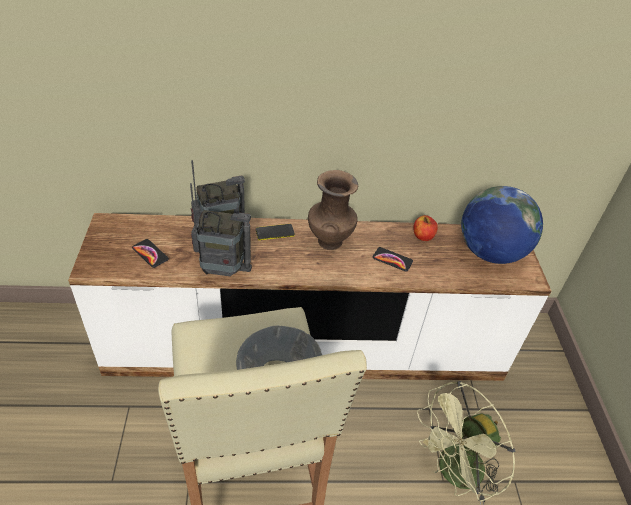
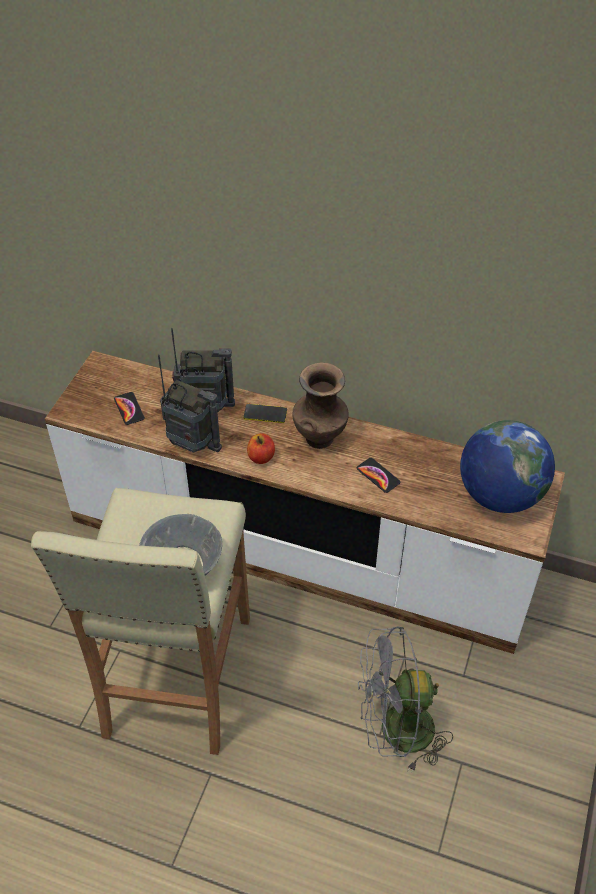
camera: 25 degrees right, 5 degrees up
(423, 236) = (430, 456): apple -> apple (261, 457)
(453, 473) = (395, 732): green fan -> grey fan

